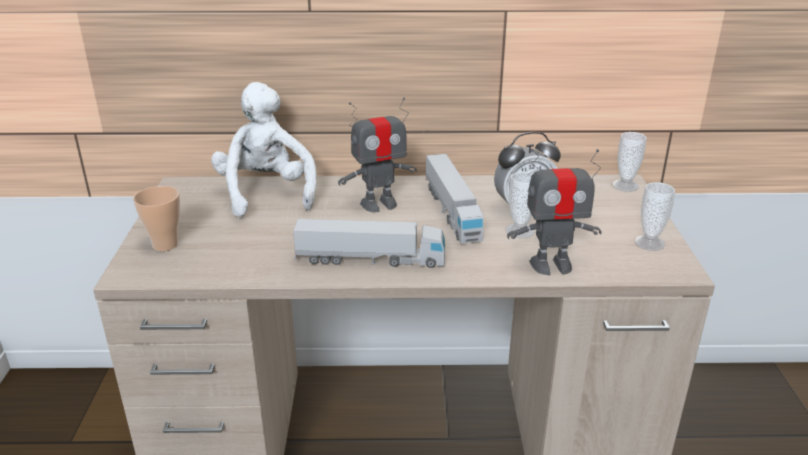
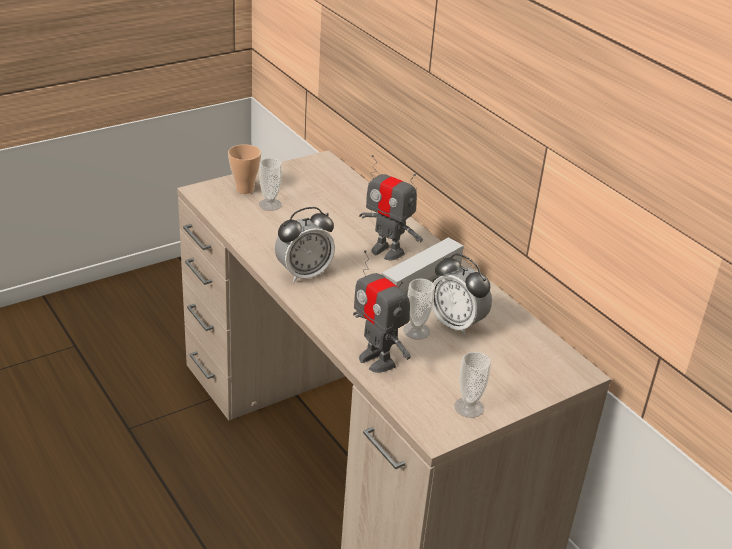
camera: 55 degrees right, 5 degrees up
(266, 193) = (350, 198): white plush toy -> none
(370, 259) = (304, 274): toy truck -> alarm clock
(625, 185) = (571, 373): cup -> cup (270, 204)

